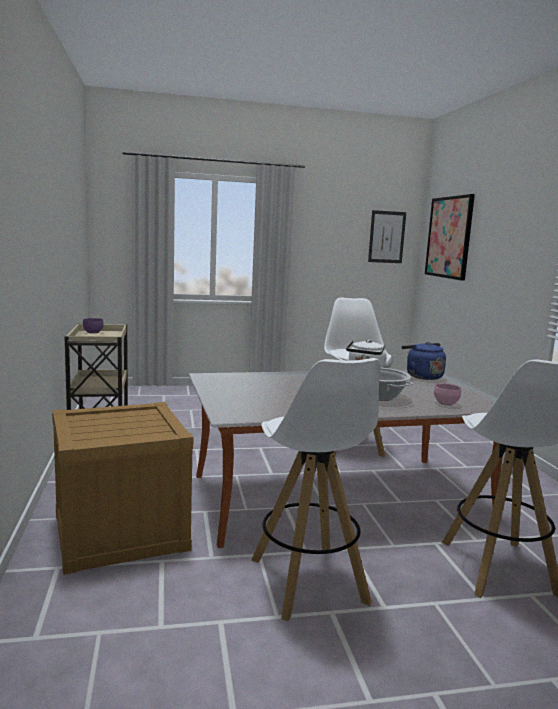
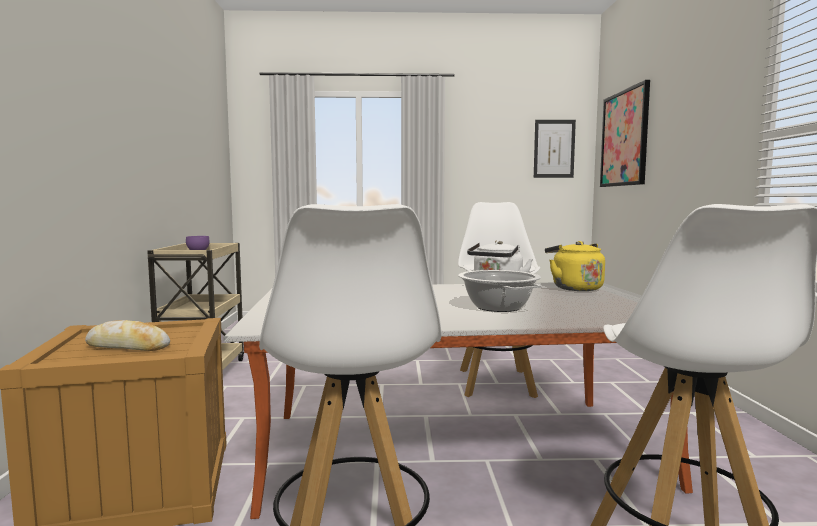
camera: 10 degrees right, 5 degrees down
(122, 428) = (128, 346): none -> bread
(422, 376) = (574, 288): blue kettle -> yellow kettle
(445, 403) = (592, 315): pink bowl -> none

